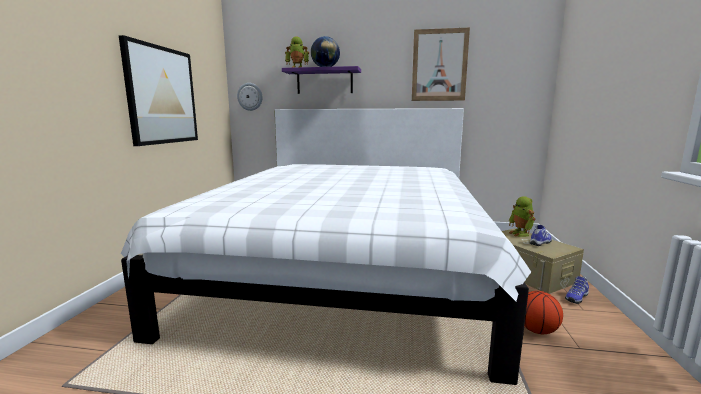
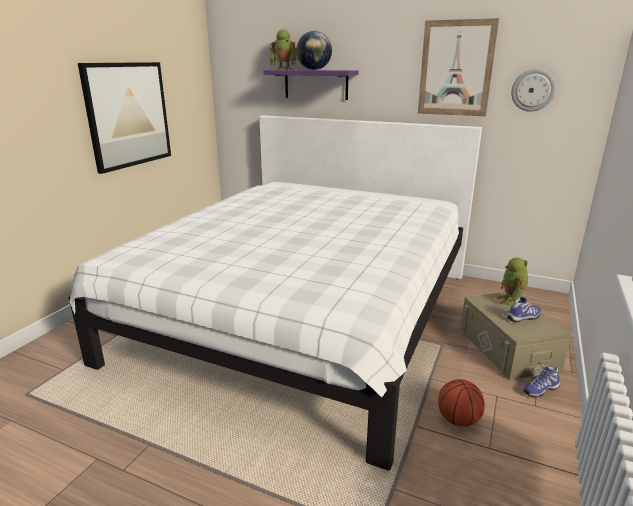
camera: 15 degrees right, 10 degrees up
(250, 96) = (235, 98): wall clock -> wall clock (533, 90)

